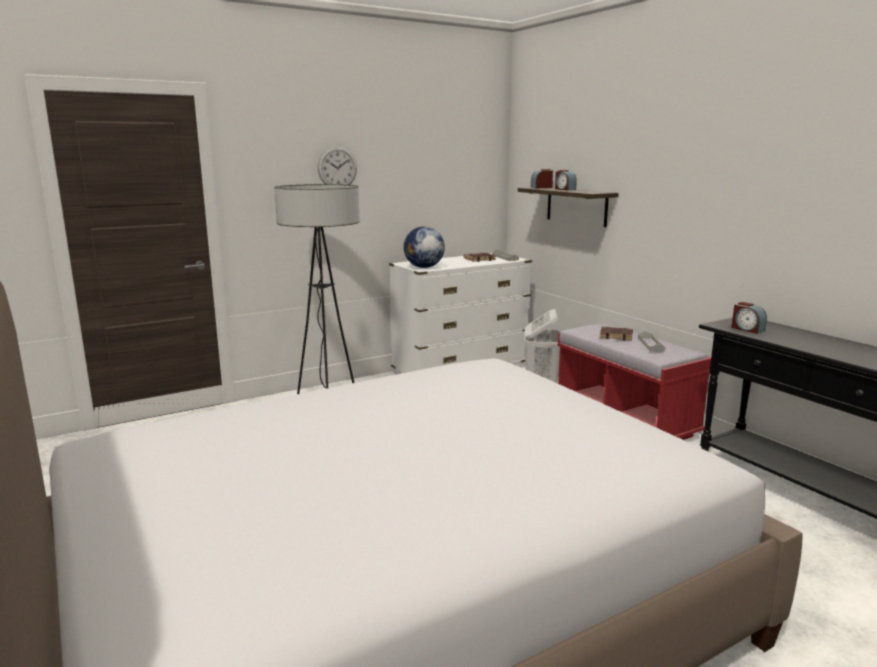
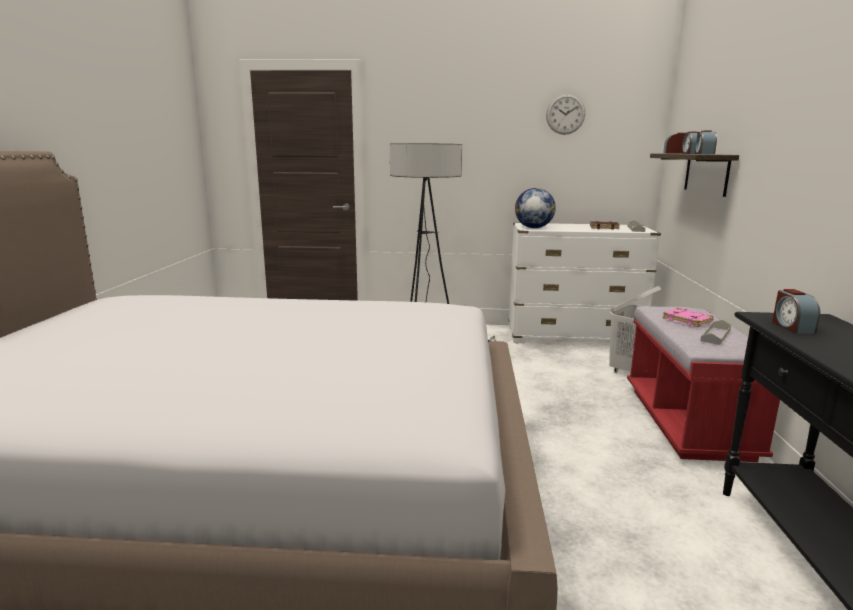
camera: 35 degrees right, 0 degrees up
(337, 168) = (469, 131): wall clock -> wall clock (565, 114)
(585, 191) = (704, 154): none -> alarm clock
(616, 336) = (688, 320): brown book -> pink book

